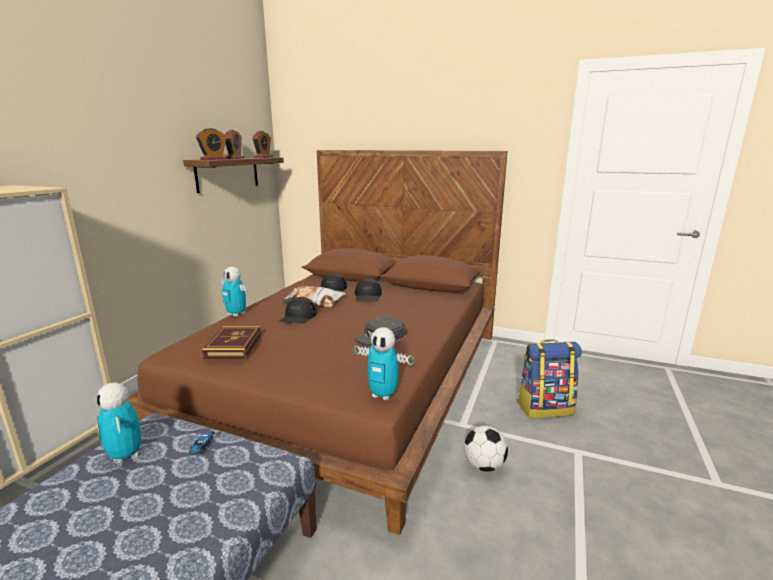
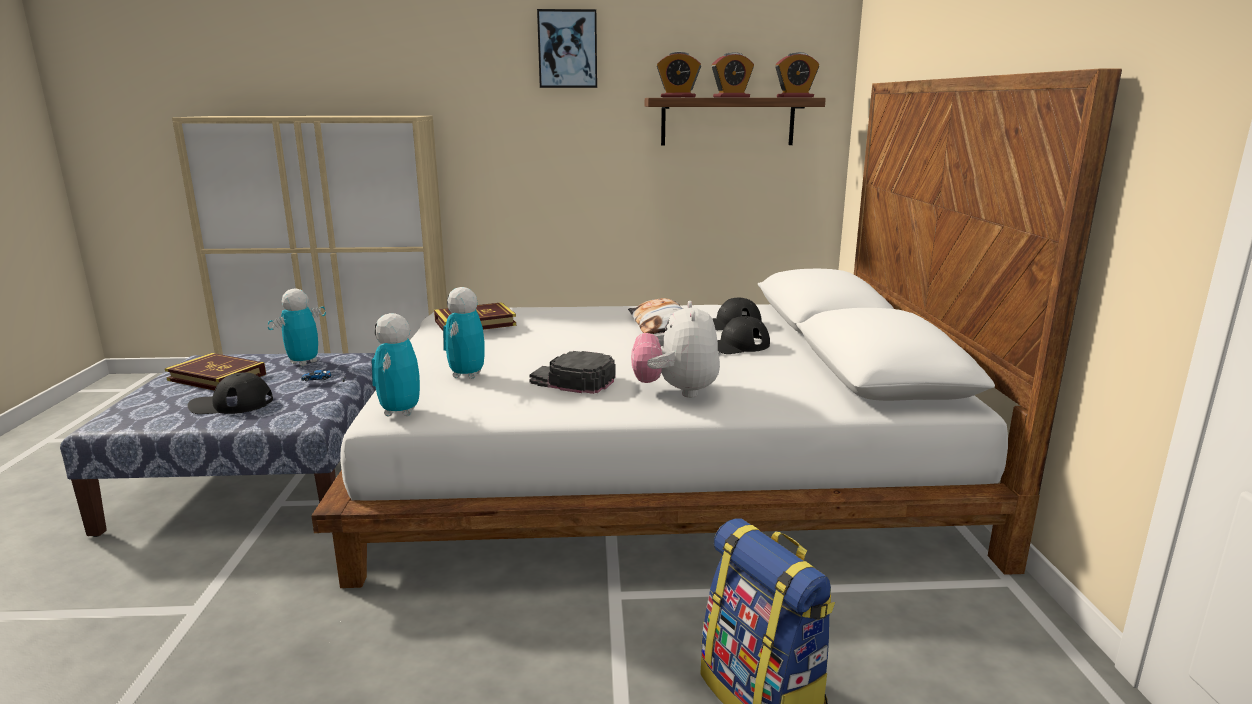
camera: 65 degrees right, 0 degrees up
(82, 523) = (217, 377): none -> book
(126, 122) = (567, 49): none -> picture
(236, 314) = (573, 306): toy robot -> toy robot (467, 375)
(298, 316) = (591, 328): black cap -> black cap (231, 404)
(351, 380) = (658, 468): brown bed -> white bed
(417, 320) = (676, 391): none -> plush toy
(483, 465) = (512, 637): football -> none

